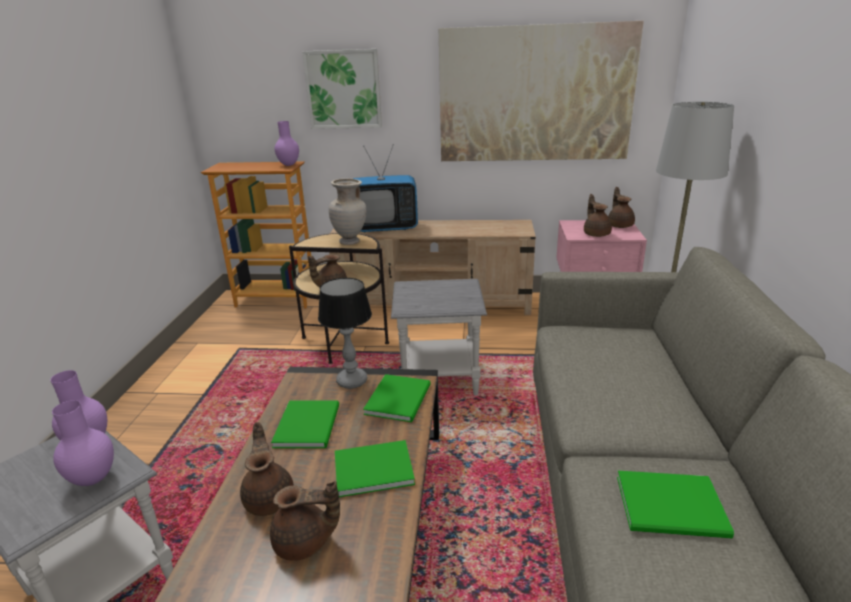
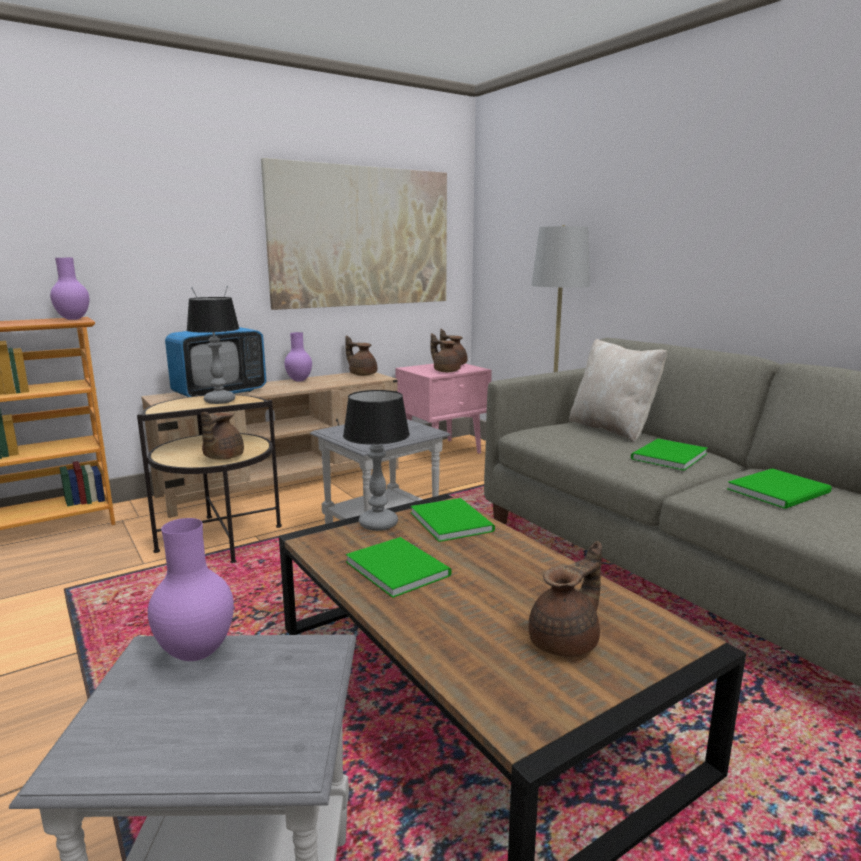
camera: 40 degrees left, 10 degrees down
(93, 479) = (283, 674): purple vase -> purple vase (298, 380)
(270, 498) = (468, 630): brown teapot -> brown teapot (362, 374)
(343, 89) = (143, 221): picture -> none
(350, 242) = (220, 401): beige vase -> table lamp
(371, 468) = (520, 572): green book -> green book (666, 456)
(647, 354) = (612, 429): none -> beige pillow

